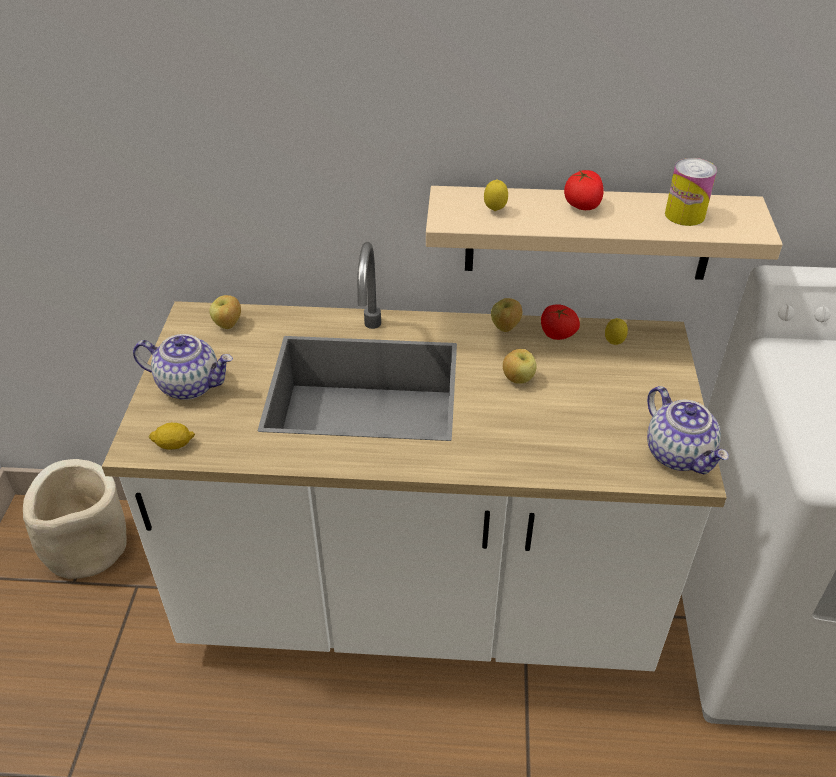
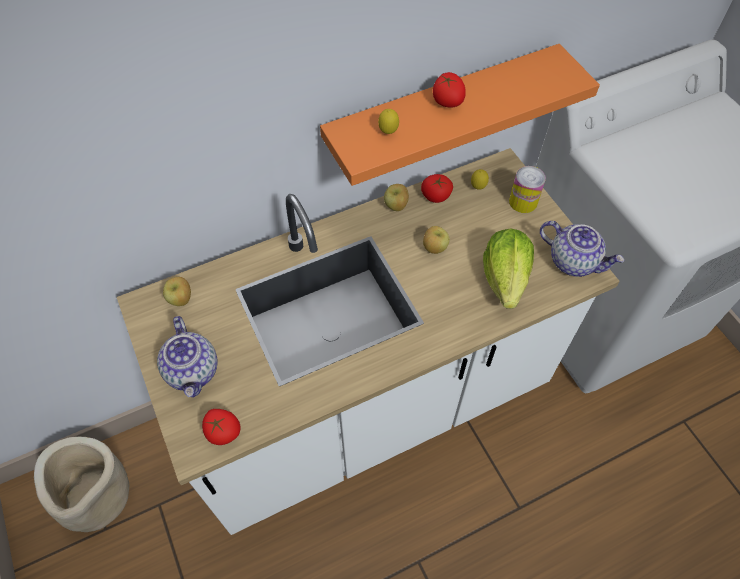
camera: 30 degrees left, 15 degrees up
(174, 445) = (223, 432): lemon -> tomato
(190, 385) = (193, 371): teapot -> teapot turned 90 degrees clockwise
(579, 438) = (505, 279): none -> lettuce
(588, 233) = (441, 113): beige shelf -> orange shelf
(684, 215) = (522, 82): can -> can (523, 202)

